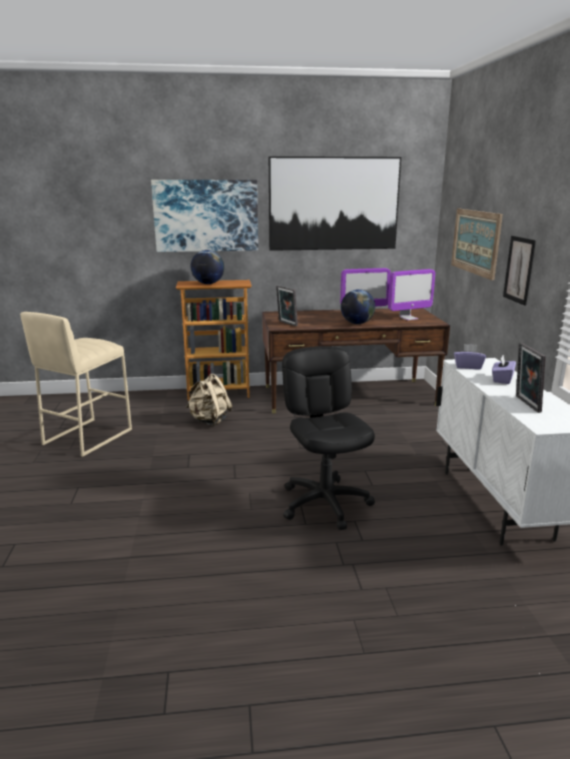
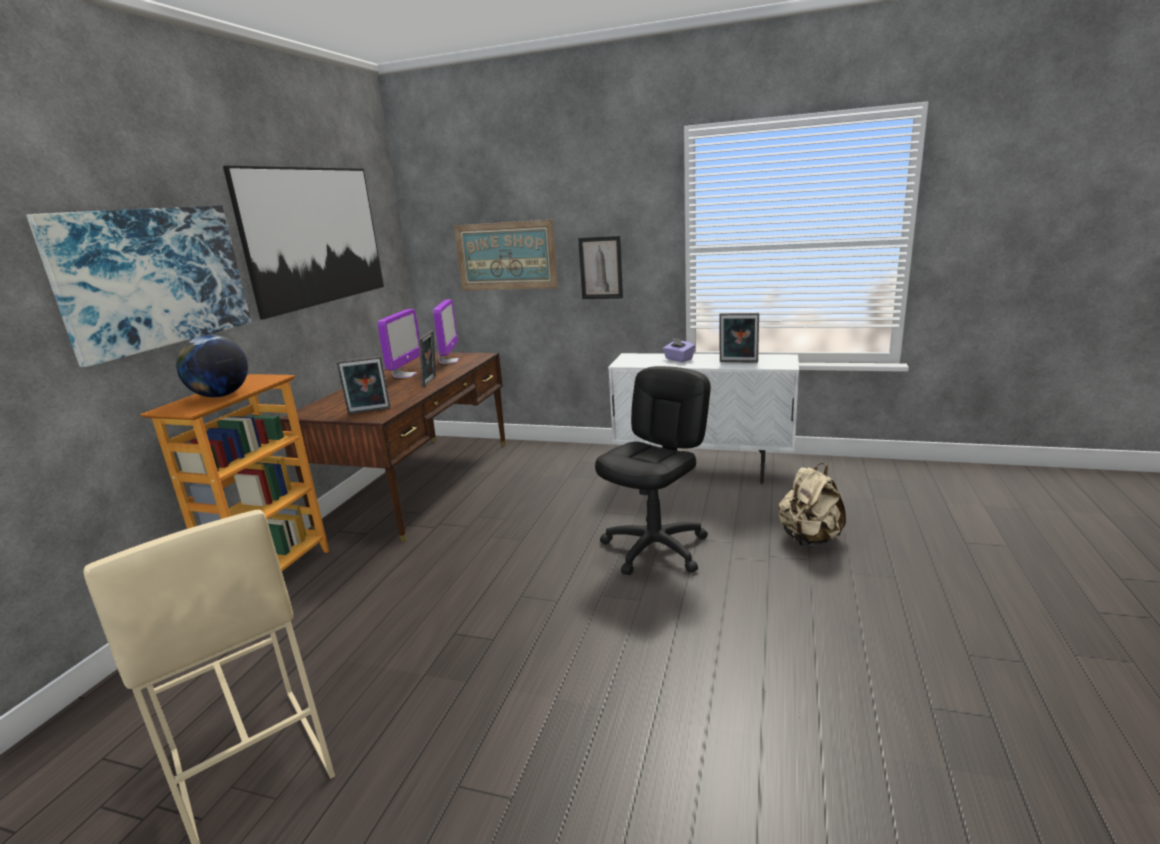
camera: 65 degrees left, 0 degrees up
(209, 421) = (363, 598): beige backpack -> beige backpack (809, 539)
(325, 503) = (655, 548): black office chair -> black office chair turned 120 degrees clockwise
(357, 323) = (431, 381): globe -> picture frame
(468, 366) = (636, 363): purple tissue box -> none

